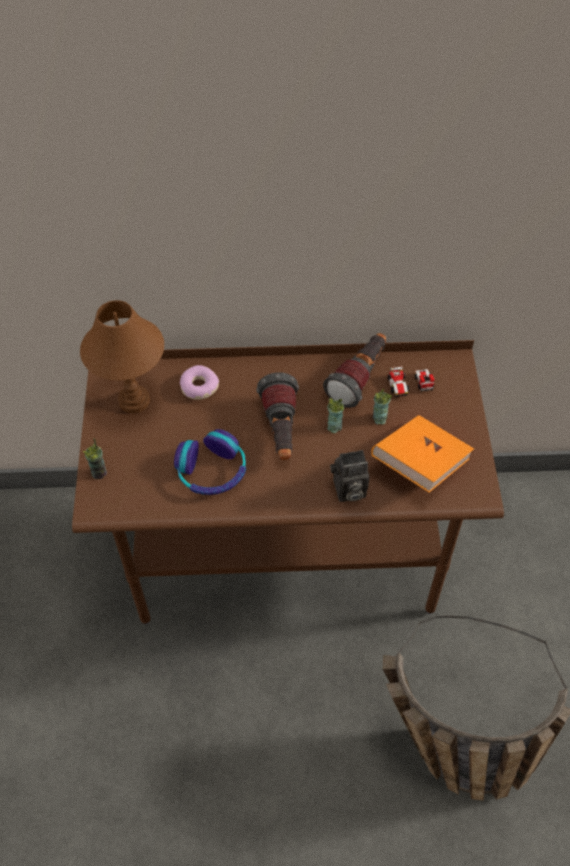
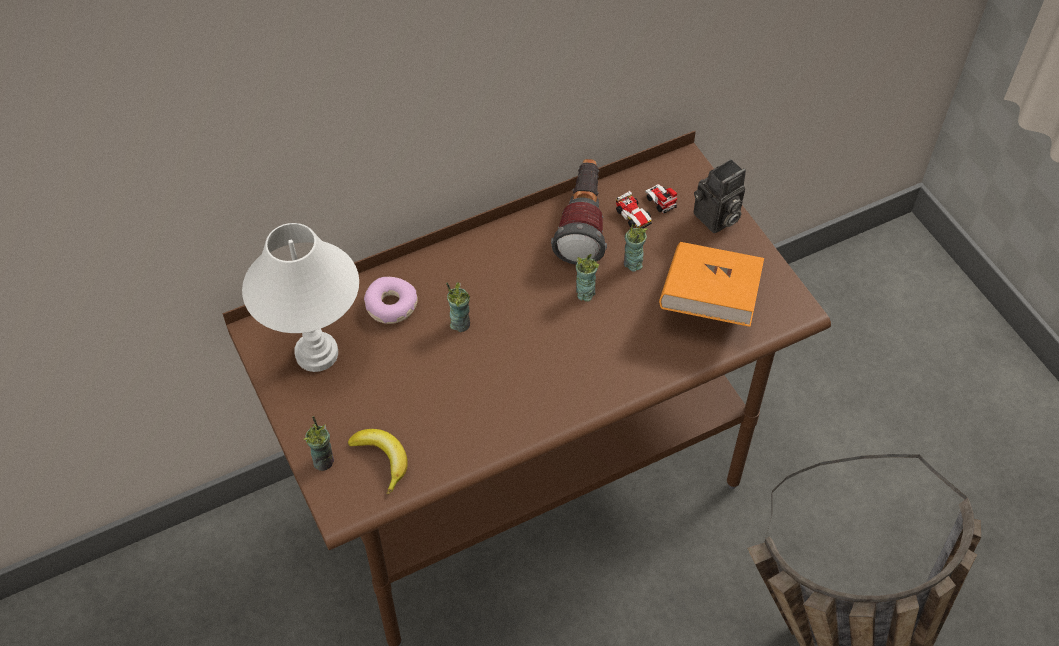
camera: 25 degrees left, 0 degrees up
(134, 400) = (316, 353): brown table lamp -> white table lamp
(136, 486) = (382, 459): none -> banana
(212, 471) = (466, 403): headphones -> none
(237, 415) = (460, 323): none -> cup
(281, 431) = (524, 322): flashlight -> none
(348, 491) = (643, 363): camera -> camera (716, 219)

